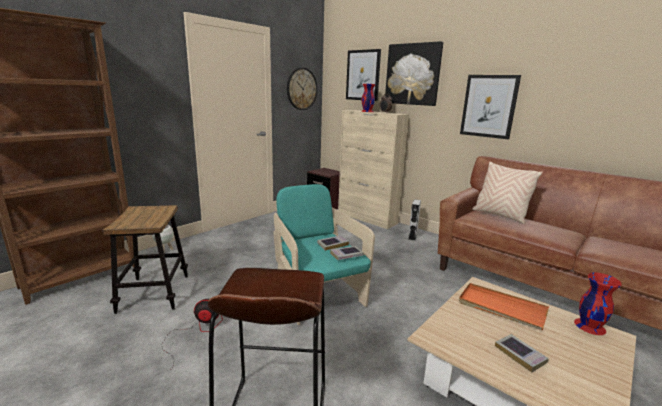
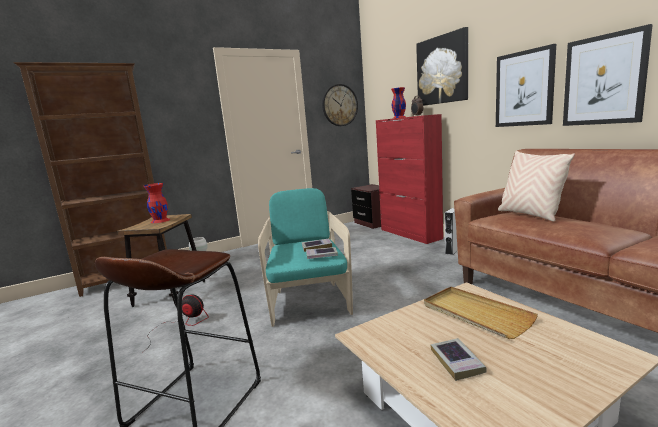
camera: 20 degrees right, 5 degrees down
(363, 75) = (397, 81): picture -> picture (604, 80)
(367, 218) = (410, 234): beige cabinet -> red cabinet
(501, 308) = (475, 314): orange tray -> beige tray
(589, 326) = (590, 341): red vase -> red vase (160, 220)

